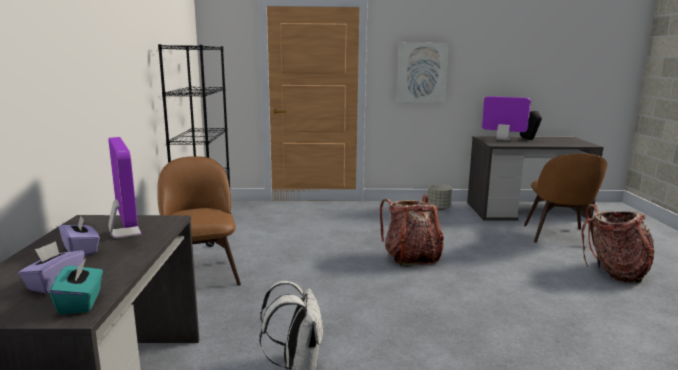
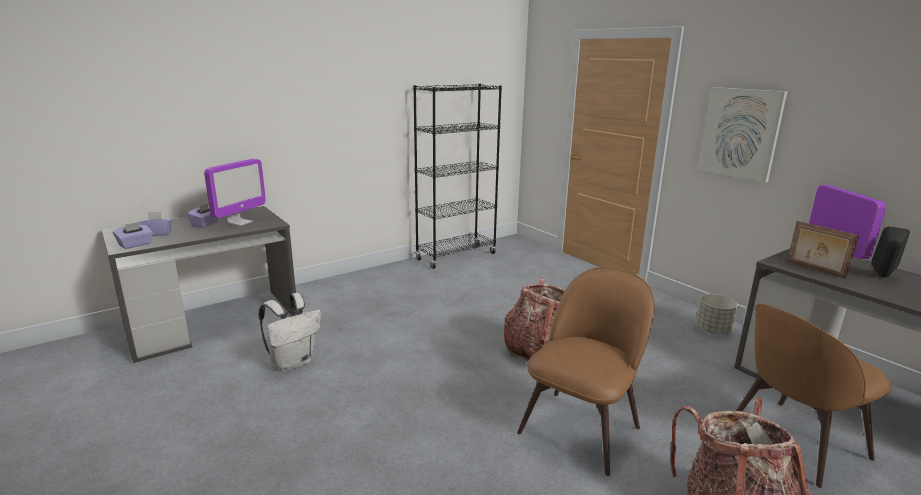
camera: 55 degrees right, 5 degrees up
(81, 303) = (135, 245): turquoise tissue box -> purple tissue box
(201, 274) = (384, 284): brown chair -> brown chair (581, 427)
(511, 143) = (815, 269): none -> picture frame

